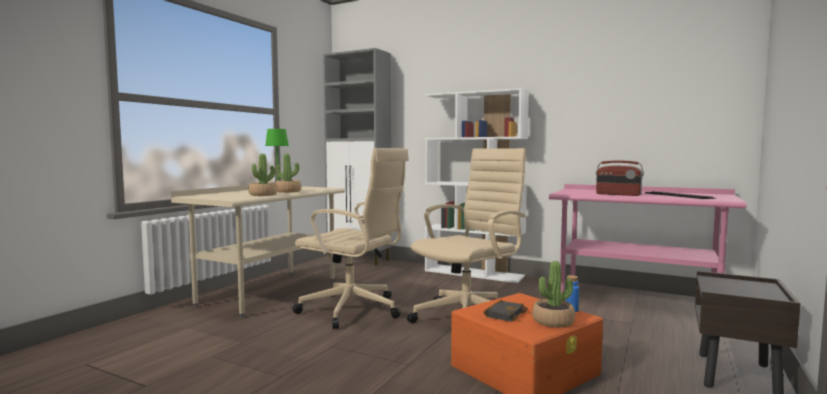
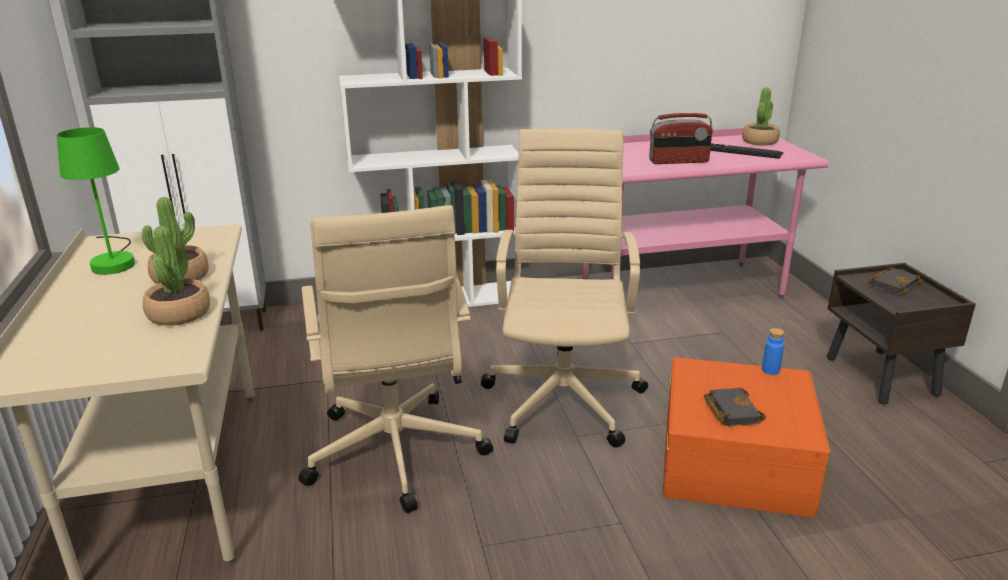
camera: 40 degrees left, 20 degrees up
(353, 310) = (395, 455): beige office chair -> beige office chair turned 90 degrees clockwise
(553, 321) = (789, 401): potted plant -> potted plant (760, 141)
(742, 286) = (893, 284): none -> black book

